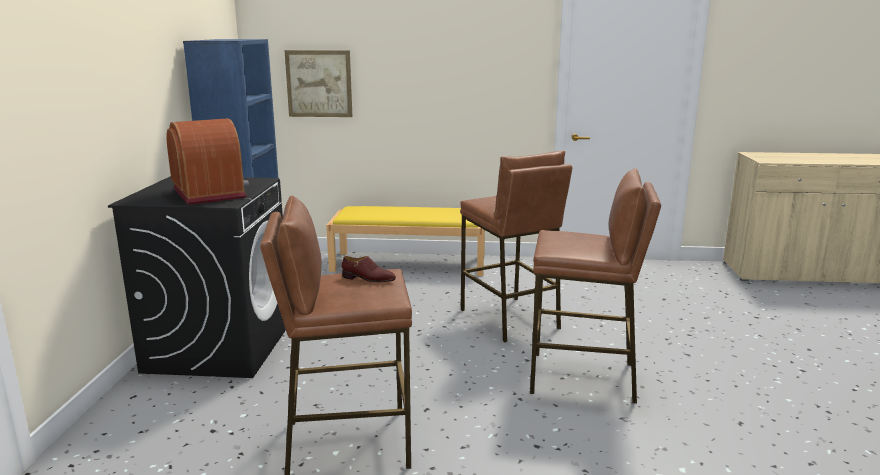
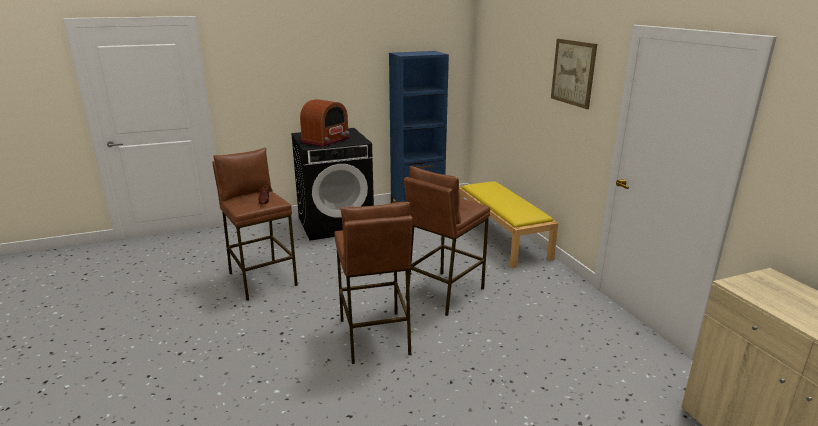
camera: 65 degrees right, 5 degrees up
(319, 83) = (497, 88): picture -> picture (573, 72)

